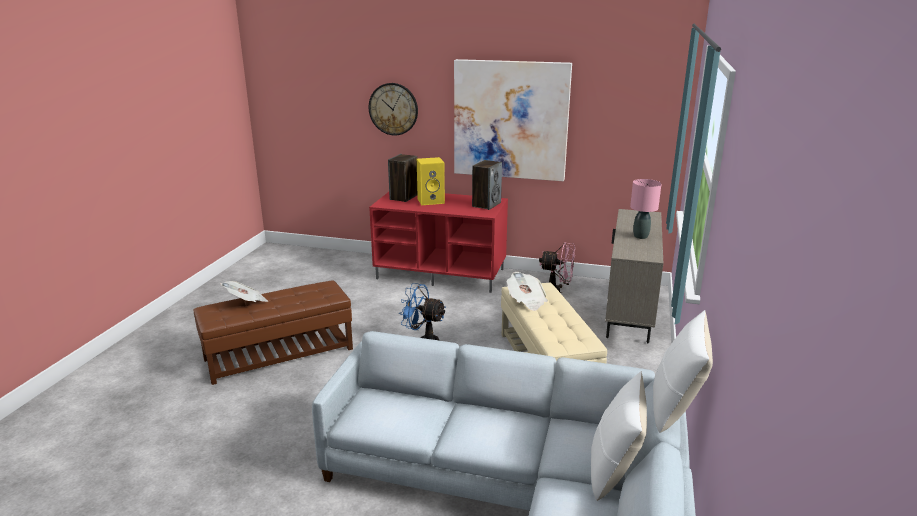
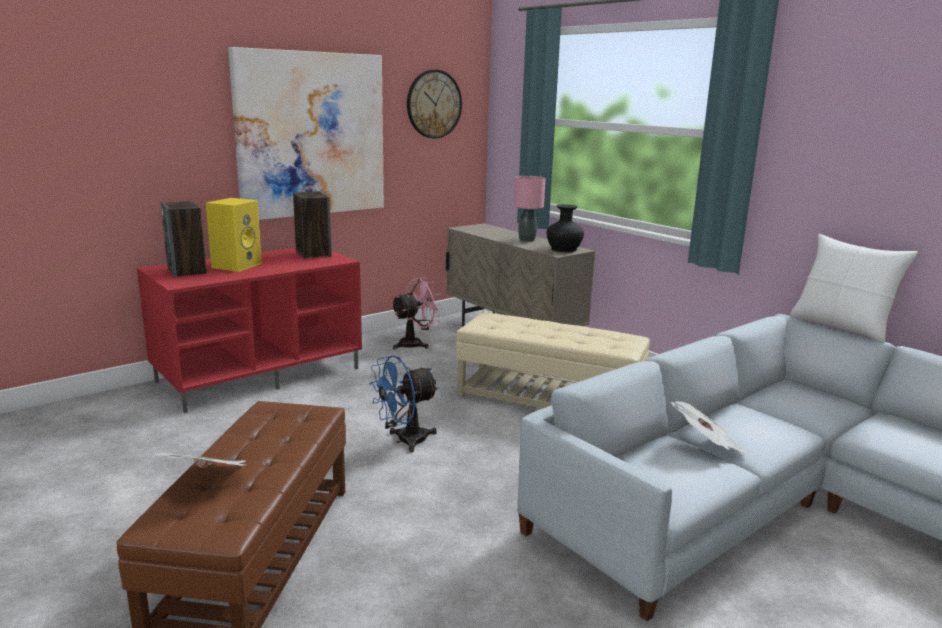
camera: 55 degrees left, 5 degrees down
(393, 109) = (127, 130): wall clock -> wall clock (434, 104)
(526, 301) = (514, 331): newspaper -> newspaper (706, 444)
(614, 469) = (848, 404): white pillow -> none
(641, 253) = (564, 249): none -> black vase

